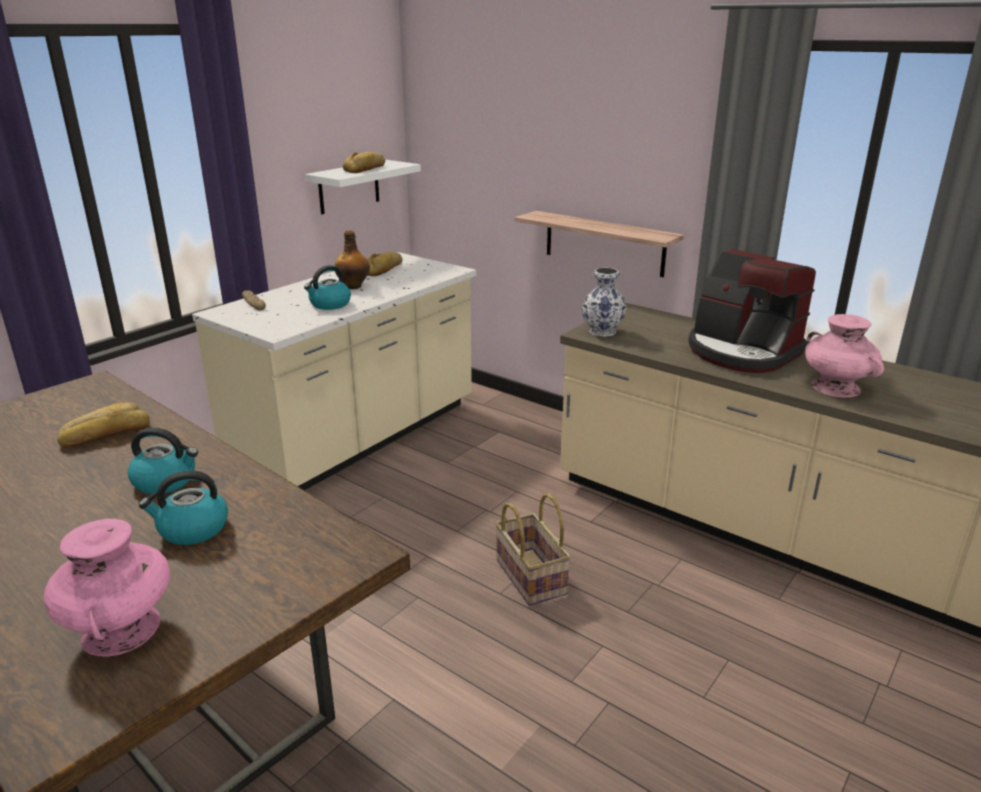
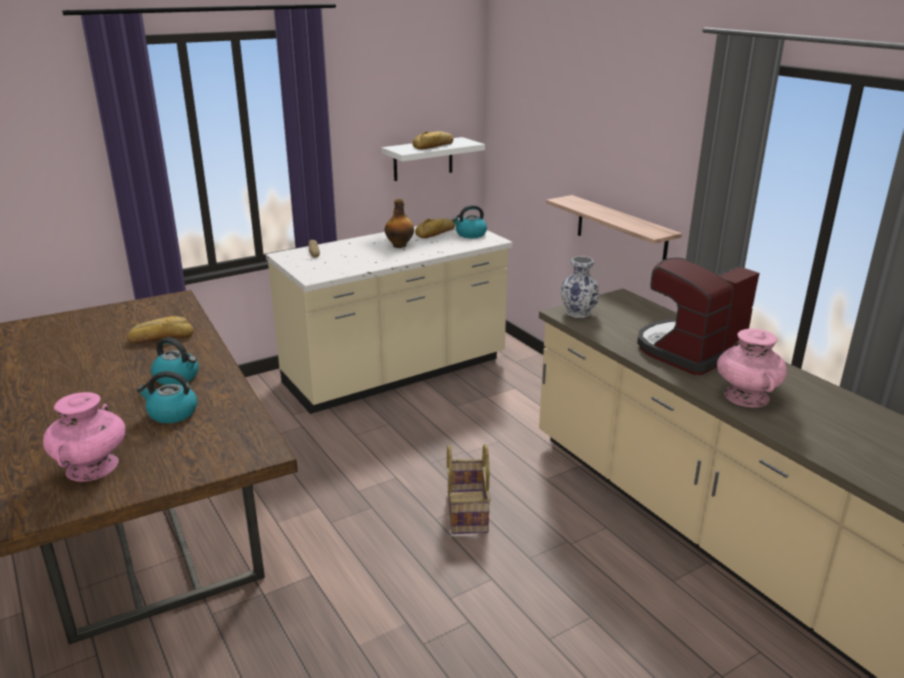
camera: 20 degrees right, 0 degrees up
(329, 304) = (369, 259): kettle -> kettle (470, 234)
(742, 352) = (689, 350): coffee machine -> coffee machine turned 75 degrees clockwise

